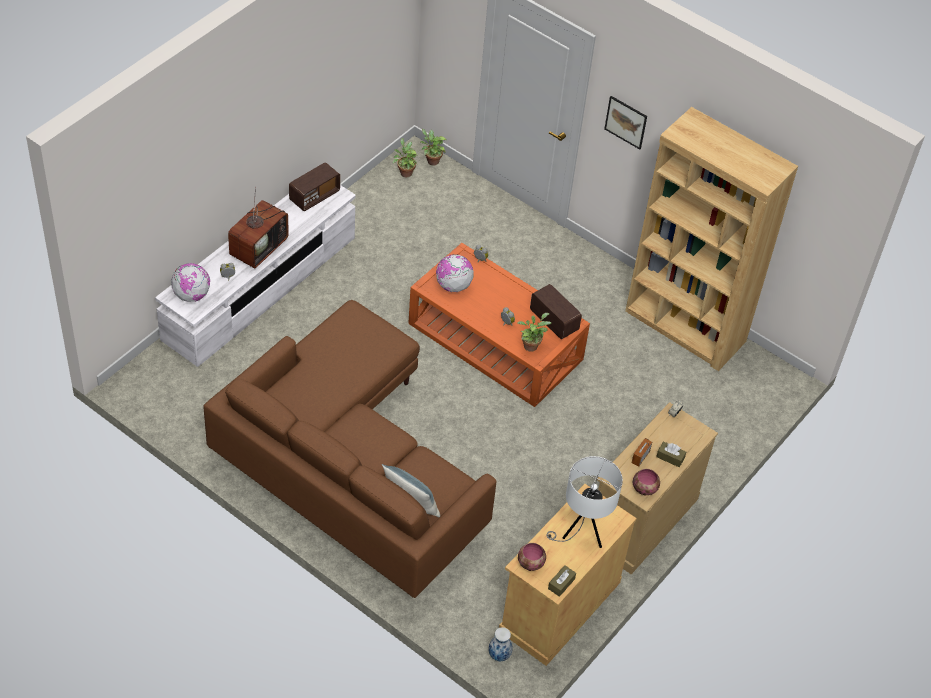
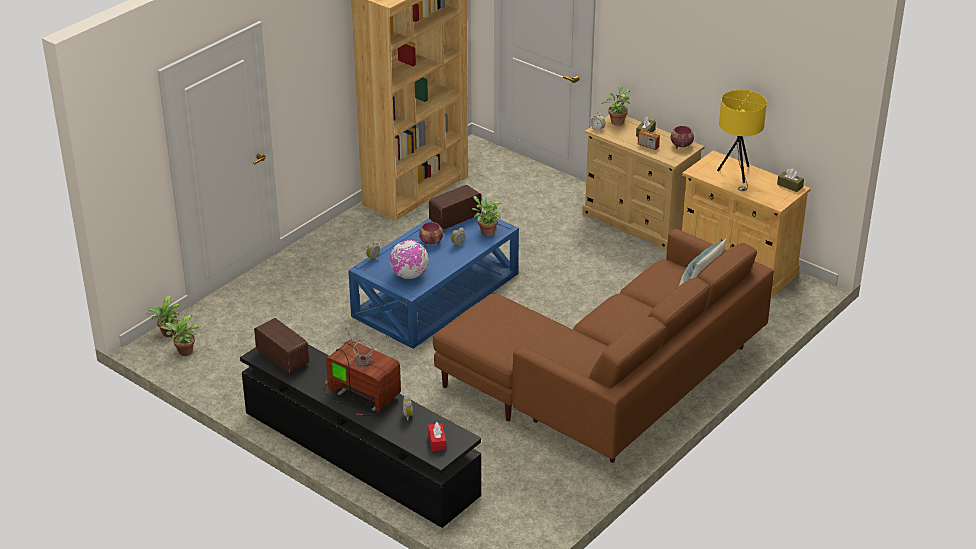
camera: 85 degrees left, 15 degrees down
(191, 295) = (437, 441): globe -> red tissue box
(260, 288) = (360, 454): white tv stand -> black tv stand
(494, 342) = (437, 295): orange coffee table -> blue coffee table
(499, 655) = (795, 298): vase -> none
(530, 564) = (774, 199): bowl -> bowl (432, 242)
(581, 534) = (736, 175): white table lamp -> yellow table lamp
(626, 122) = (303, 75): picture -> none
(693, 433) = (616, 121): none -> potted plant

